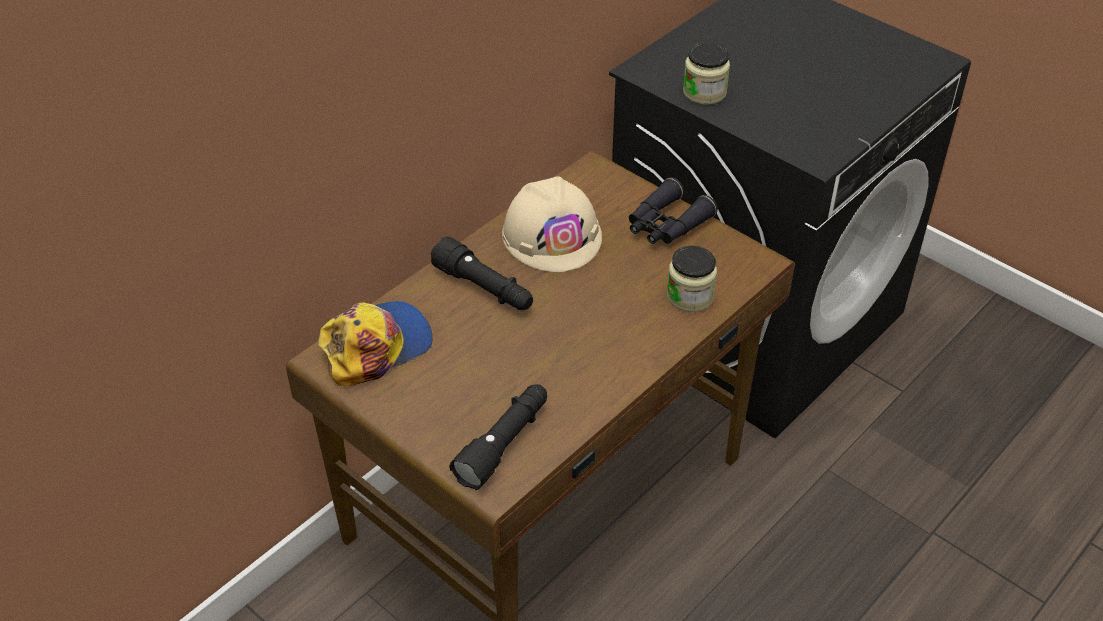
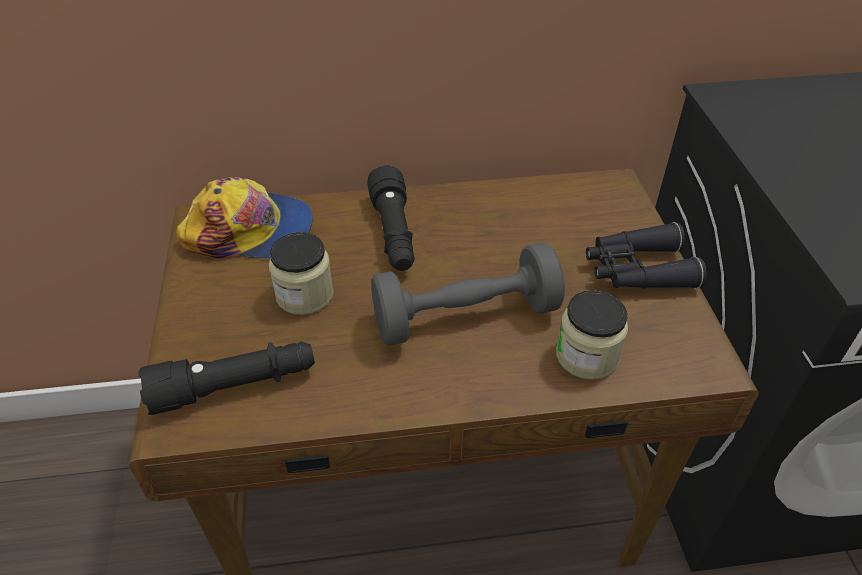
camera: 40 degrees right, 0 degrees up
(552, 235) = (509, 221): beige hard hat -> none
(595, 315) = (465, 317): none -> grey dumbbell
(704, 92) = (775, 143): jar -> jar (304, 295)

